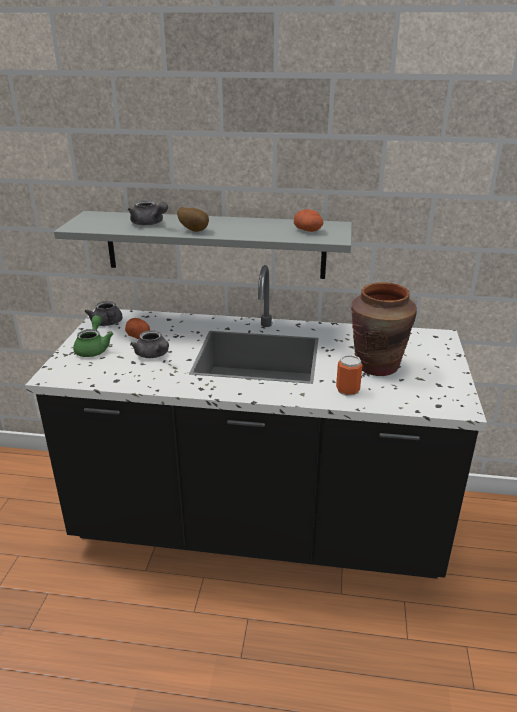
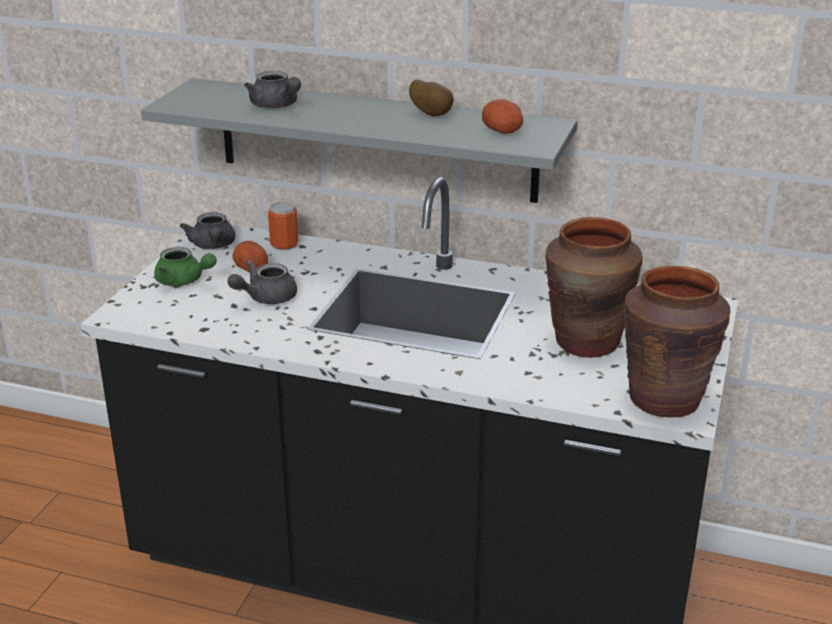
camera: 10 degrees right, 0 degrees up
(93, 348) = (184, 281): green teapot -> green teapot turned 105 degrees clockwise
(153, 355) = (265, 298): grey teapot -> grey teapot turned 75 degrees clockwise
(194, 230) = (336, 121): potato -> potato (432, 114)
(347, 390) = (527, 373): can -> can (284, 245)
(443, 399) = (664, 400): none -> brown vase

